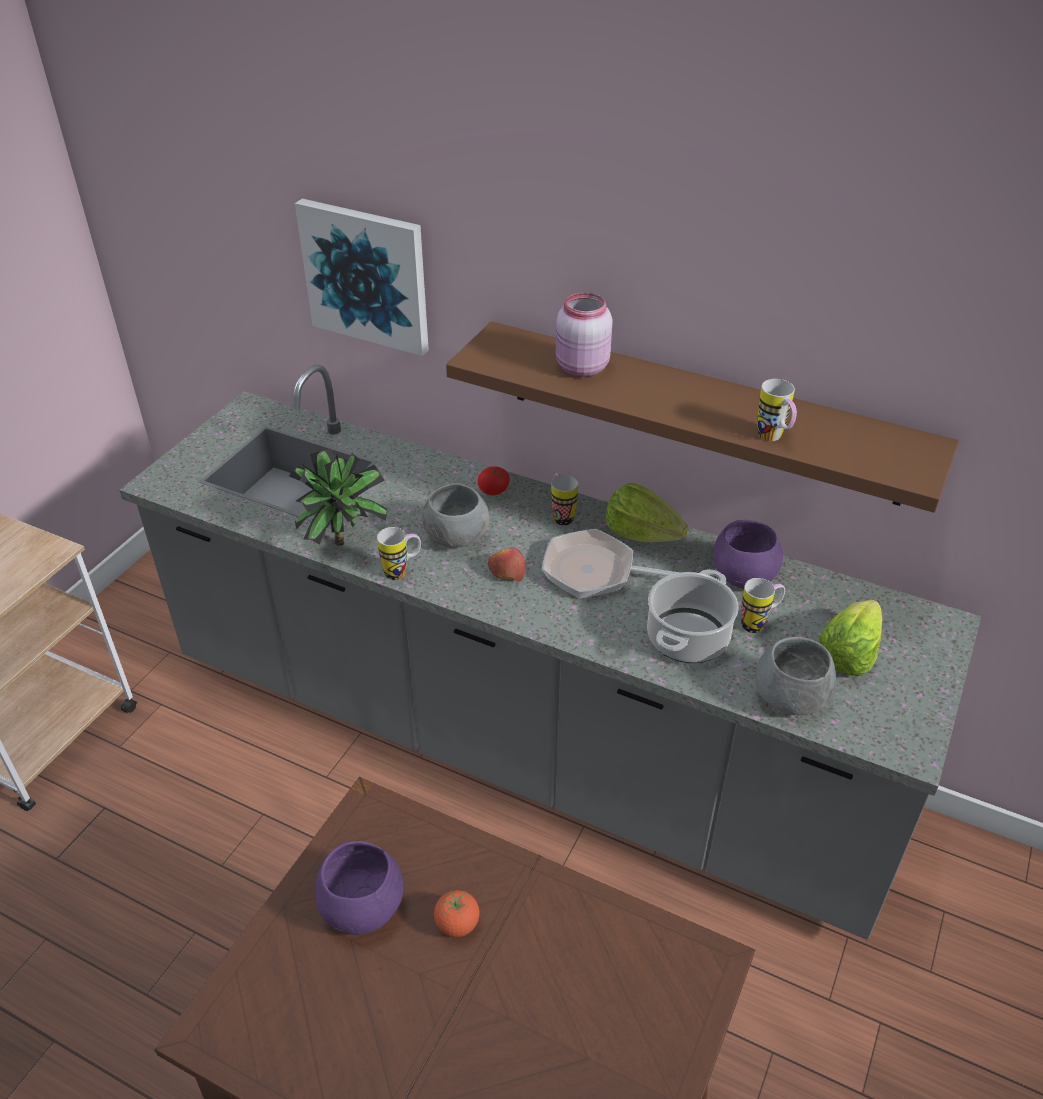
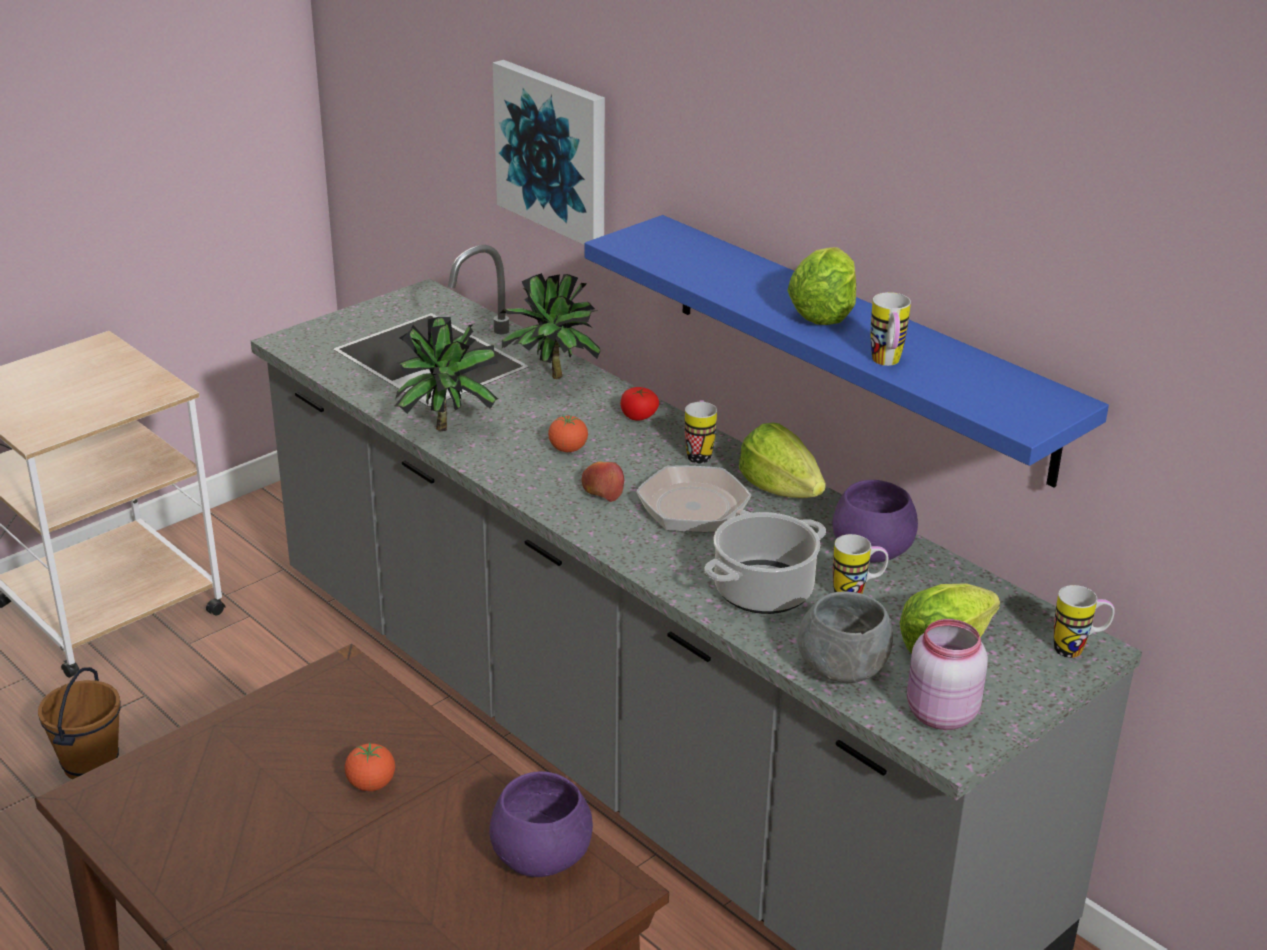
camera: 20 degrees right, 10 degrees down
(86, 892) = (90, 765): none -> brown bucket
(363, 906) = (289, 746): purple bowl -> purple bowl (543, 857)
(402, 572) = (490, 467): mug -> mug (1077, 650)
(403, 470) = (552, 380): none -> potted plant
(456, 537) = (568, 449): grey bowl -> tomato
(581, 368) = (725, 269): pink jar -> pink jar (939, 714)
(688, 396) = (824, 312): none -> lettuce
(702, 412) = (858, 345): brown shelf -> blue shelf

